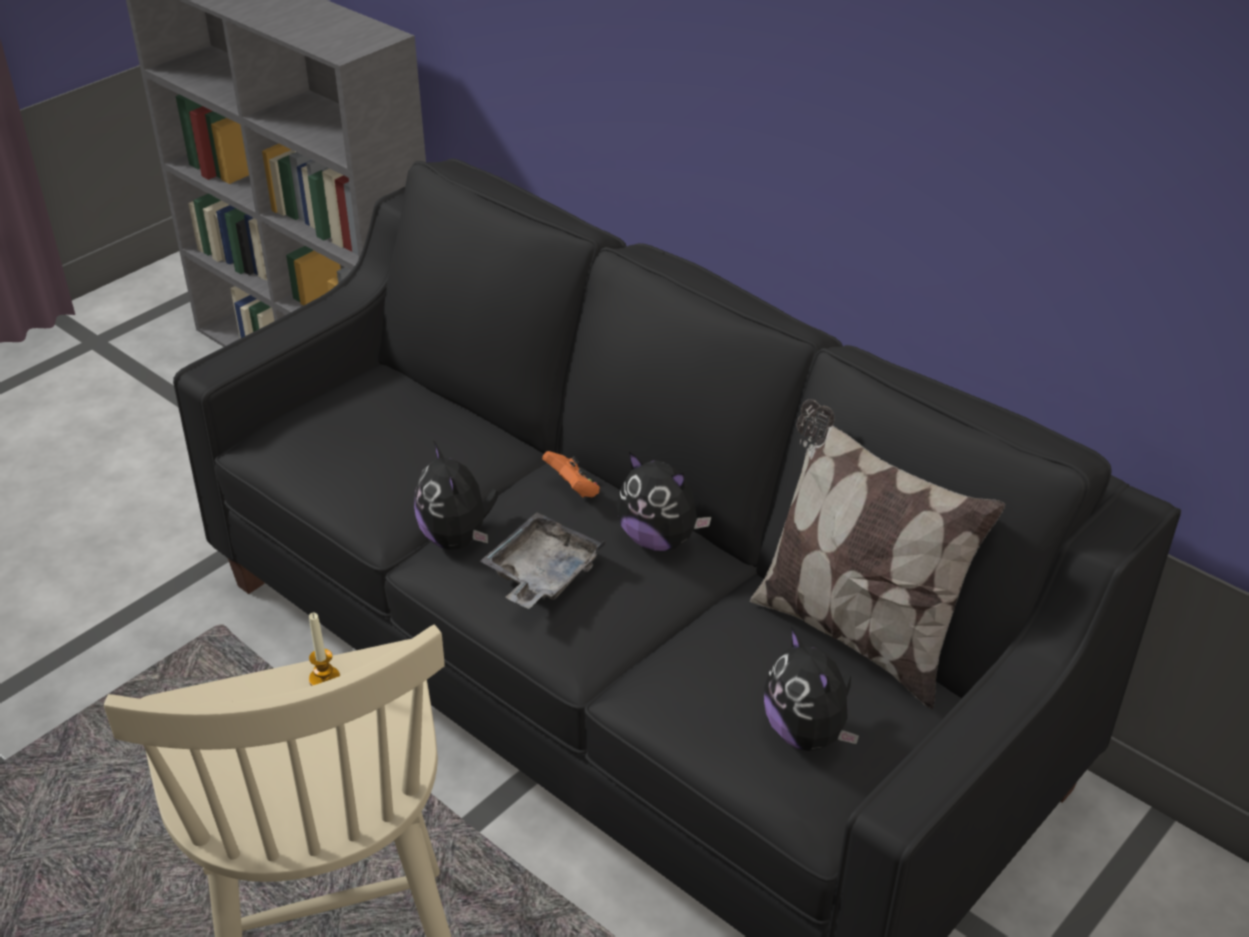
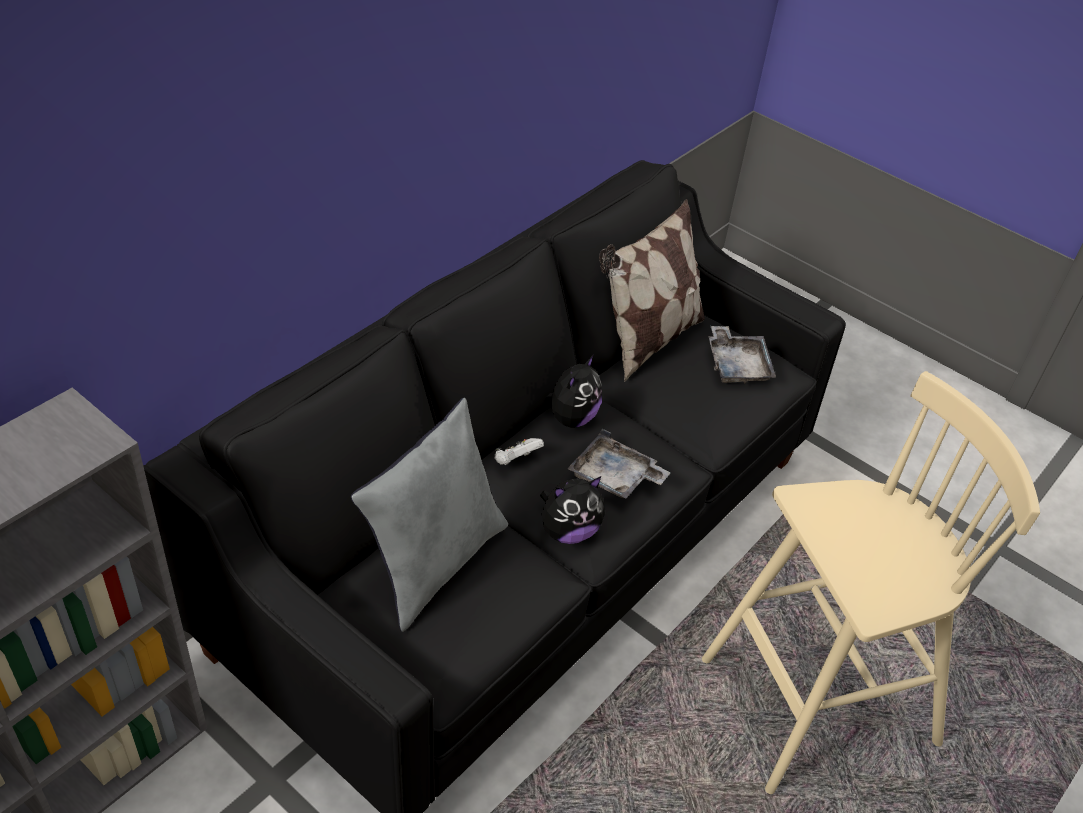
camera: 95 degrees left, 5 degrees up
(324, 678) = (822, 531): candle -> none
(413, 429) = (434, 562): none -> grey pillow
(573, 489) = (516, 460): orange game controller -> white game controller
(808, 732) = (737, 365): plush toy -> grey tray

